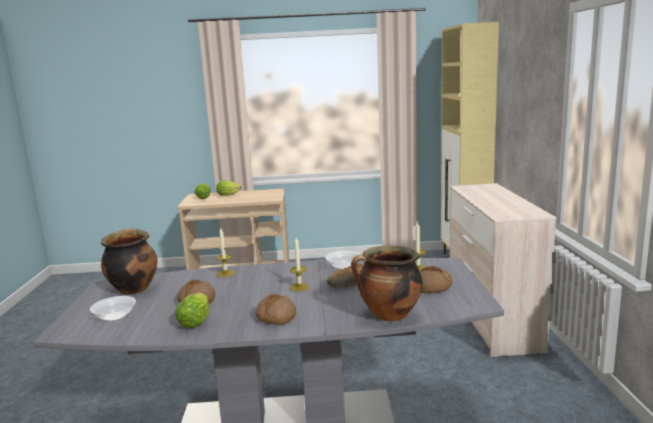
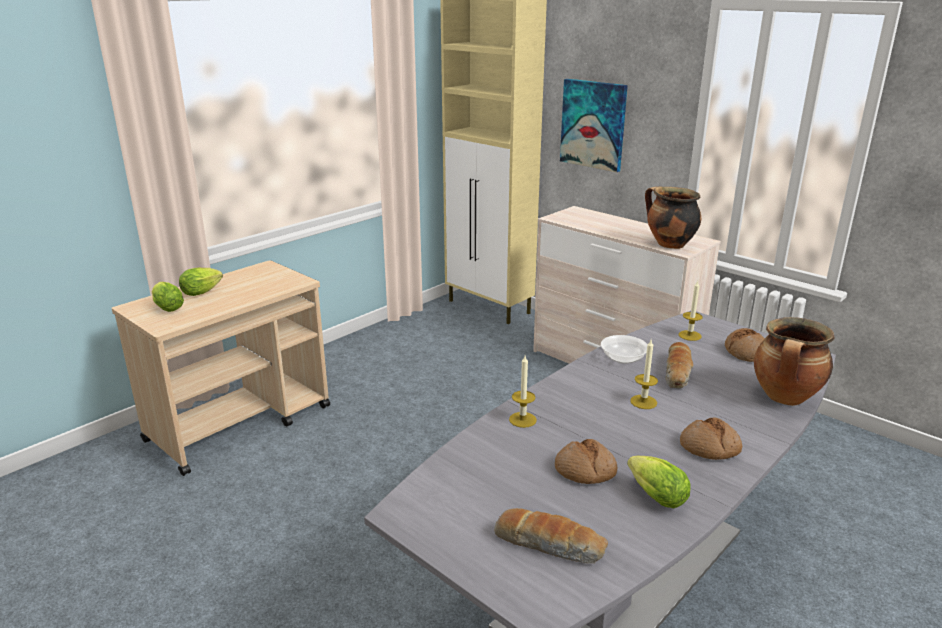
camera: 45 degrees left, 10 degrees up
(115, 317) = (549, 544): bowl -> bread
(133, 289) = (461, 496): cooking pot -> cooking pot (669, 244)
(519, 118) = (593, 124): none -> picture

